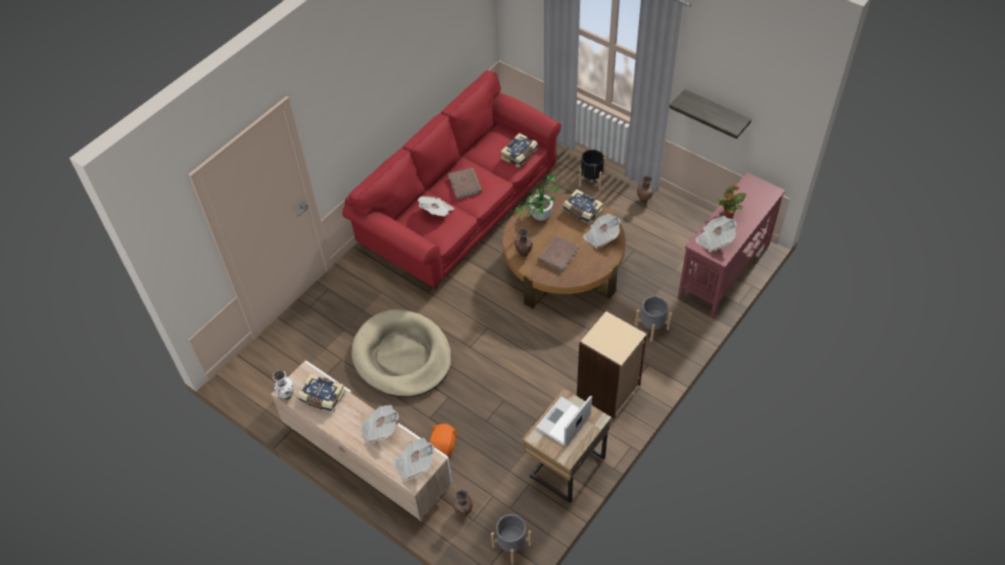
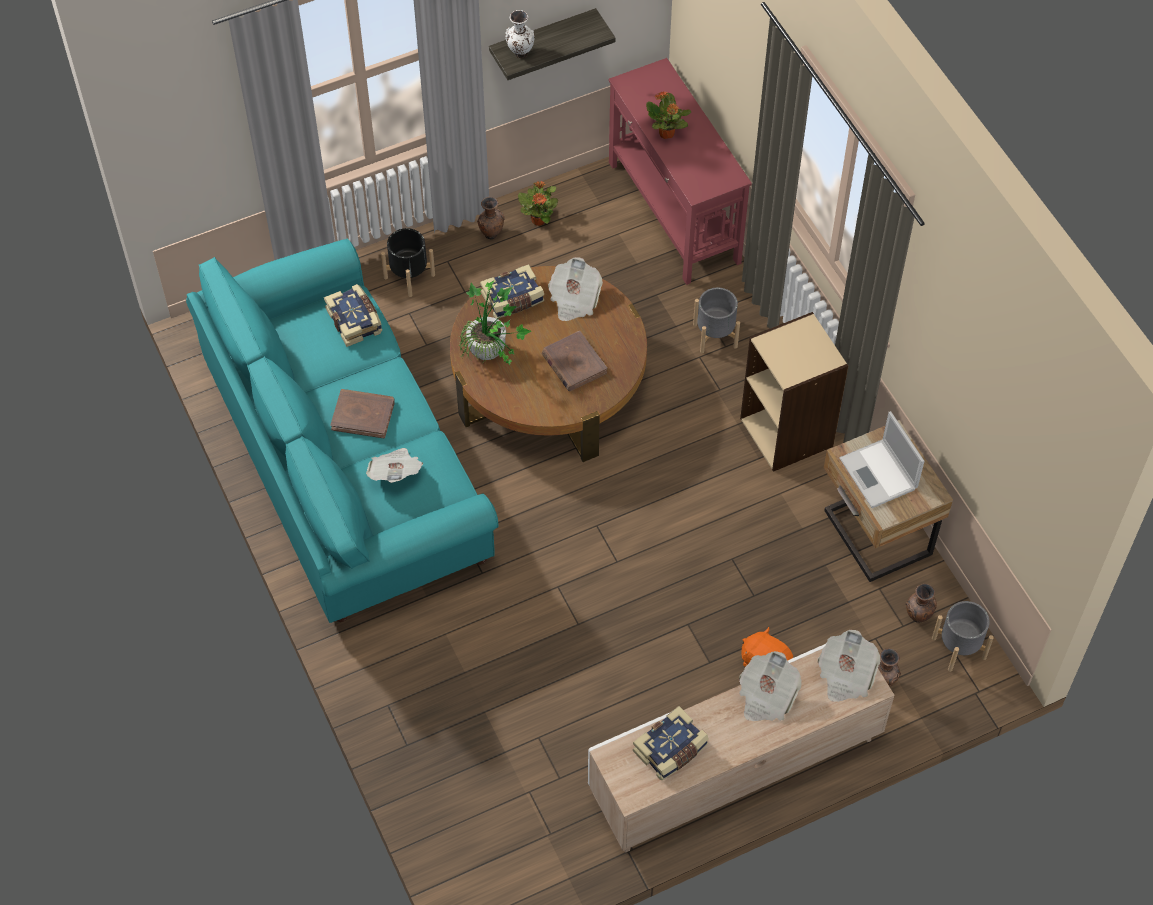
camera: 65 degrees left, 5 degrees up
(286, 395) = (640, 796): white vase -> white vase (520, 54)
(402, 356) = (582, 654): beige dog bed -> none
(459, 209) = (348, 463): red sofa -> turquoise sofa
(523, 253) = (543, 403): brown vase -> brown vase (917, 618)
(670, 215) = (538, 219): none -> potted plant
(714, 240) = (701, 170): newspaper -> none

